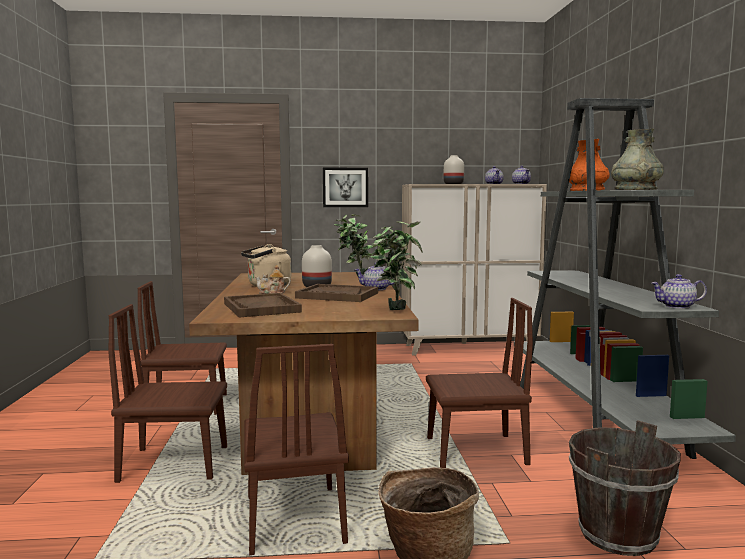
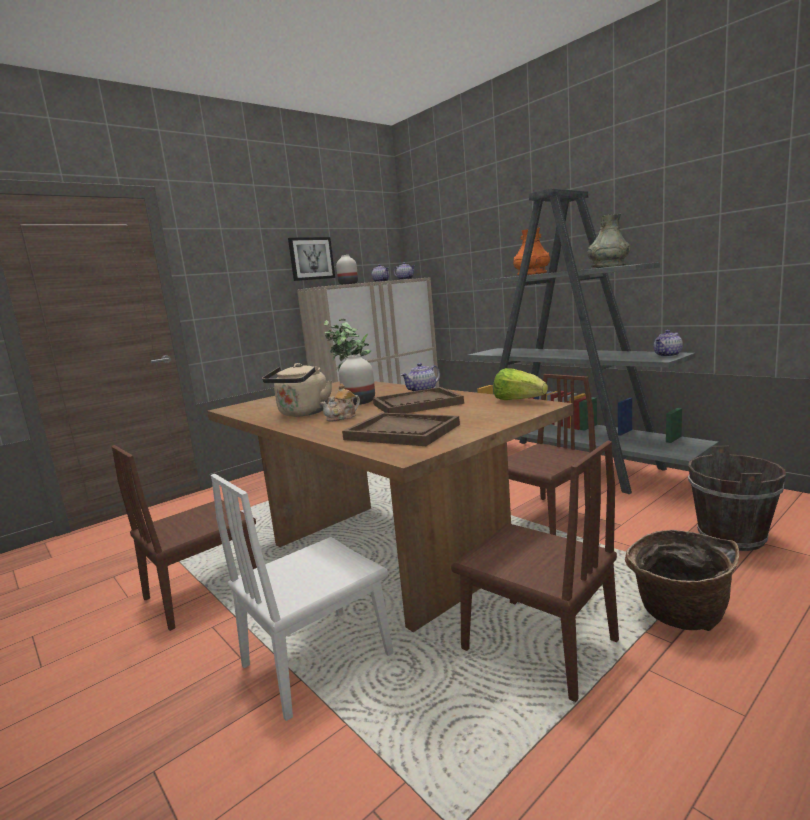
camera: 35 degrees left, 5 degrees up
(174, 463) = (317, 659): brown chair -> white chair
(345, 187) = (239, 297): picture -> picture (311, 258)
(395, 309) = (518, 401): potted plant -> lettuce

